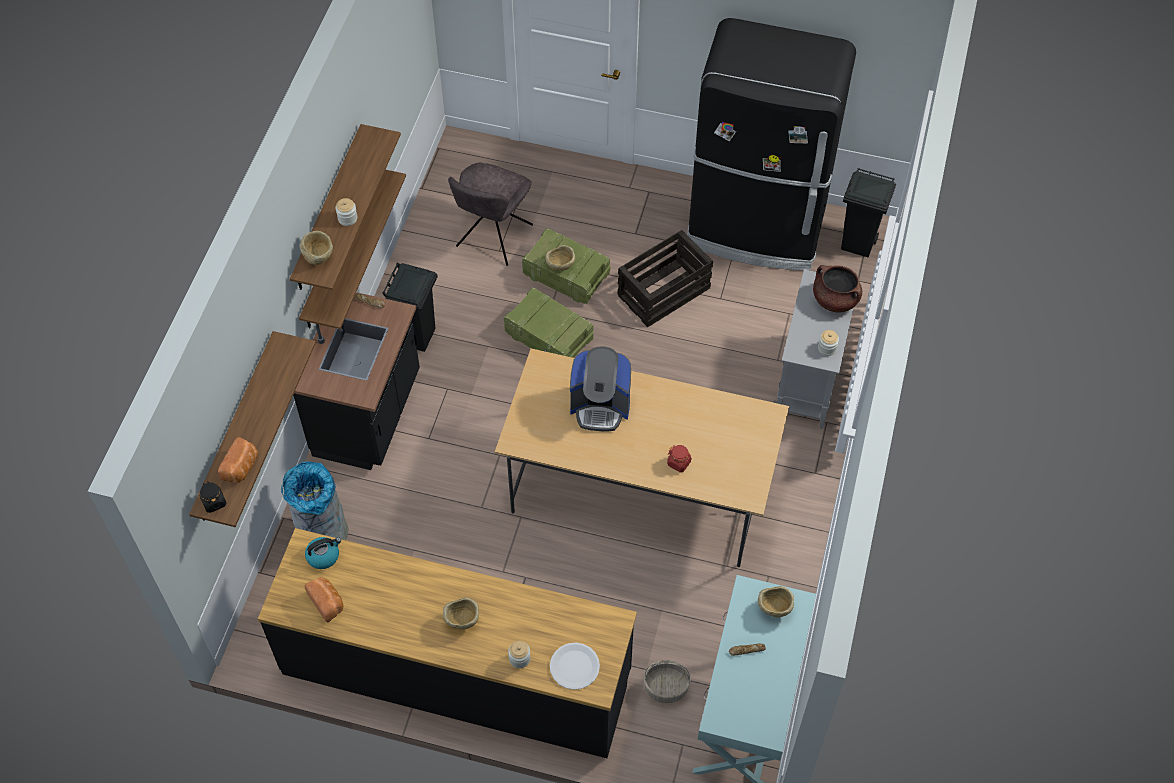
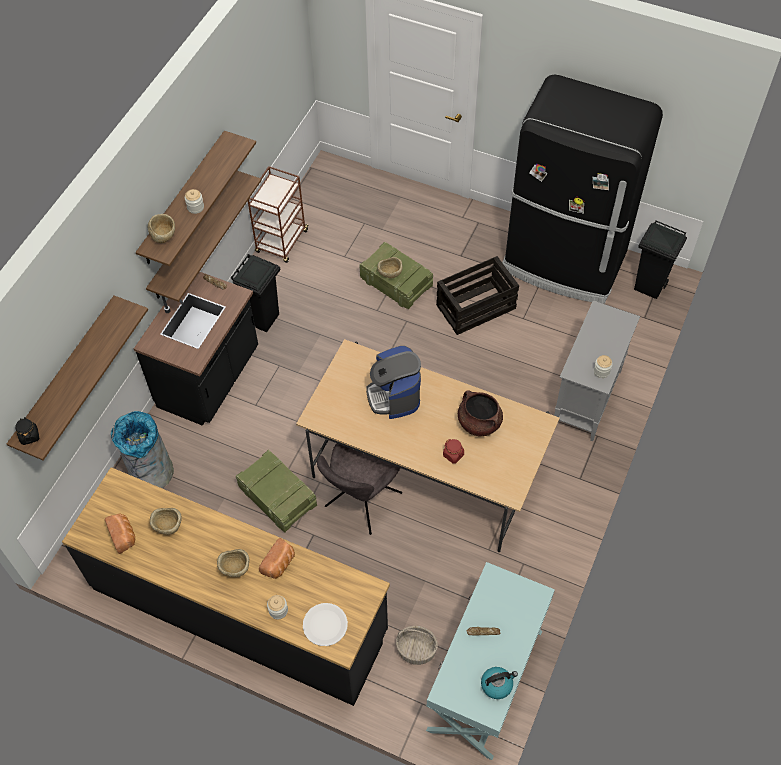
camera: 10 degrees right, 0 degrees up
(242, 467) = (60, 409): bread -> bread (279, 564)
(323, 556) = (129, 495): kettle -> kettle (497, 684)
(421, 243) = (281, 242): none -> brown cart
(493, 238) = (341, 245): grey chair -> grey chair (361, 502)
(550, 338) = (373, 334): crate -> crate (278, 498)
(600, 406) = (394, 396): coffee machine -> coffee machine turned 60 degrees clockwise
(774, 608) = (514, 597): beige bowl -> beige bowl (168, 527)
(834, 300) = (615, 330): brown cooking pot -> brown cooking pot (479, 423)

